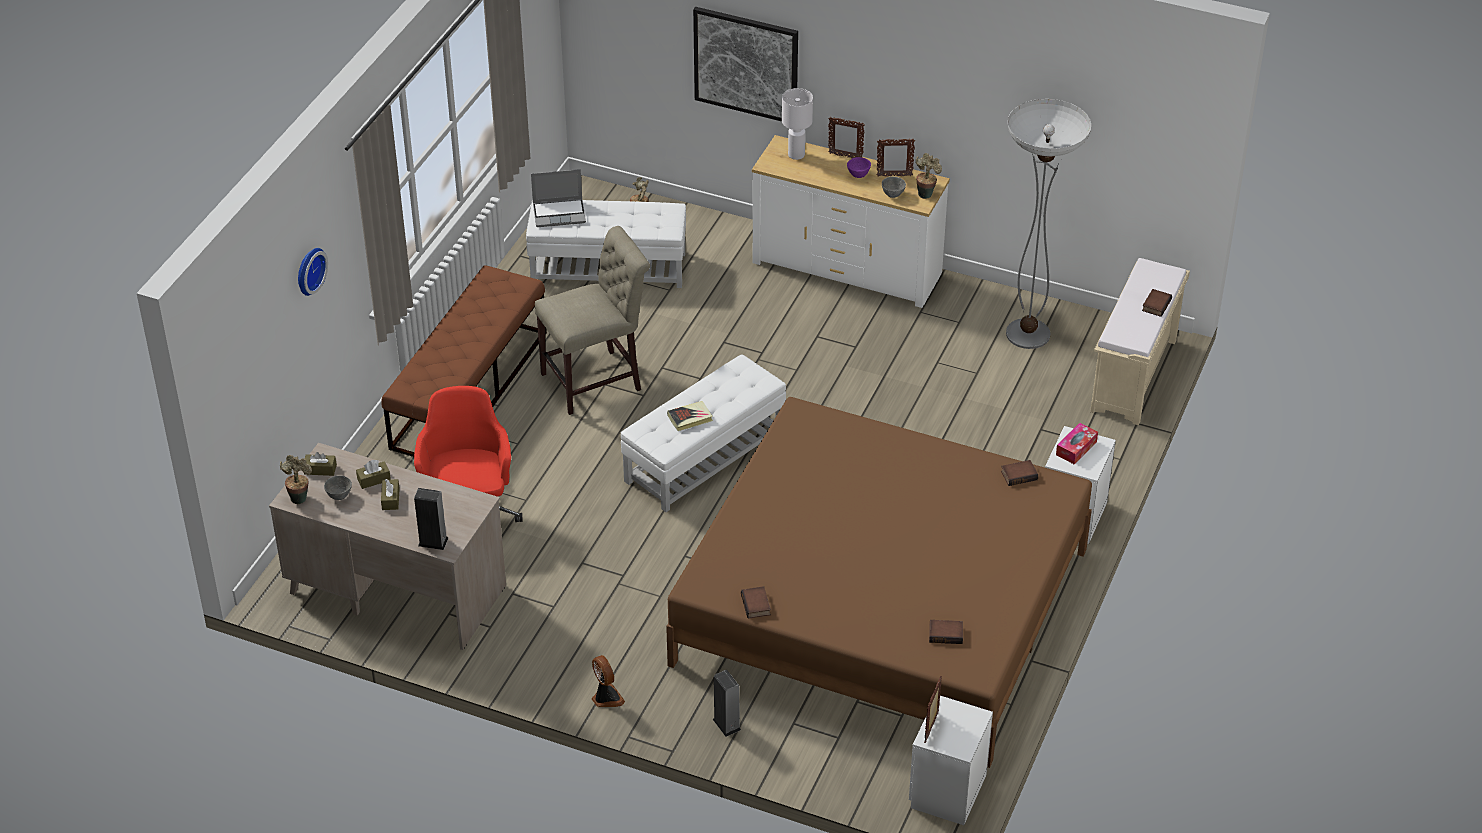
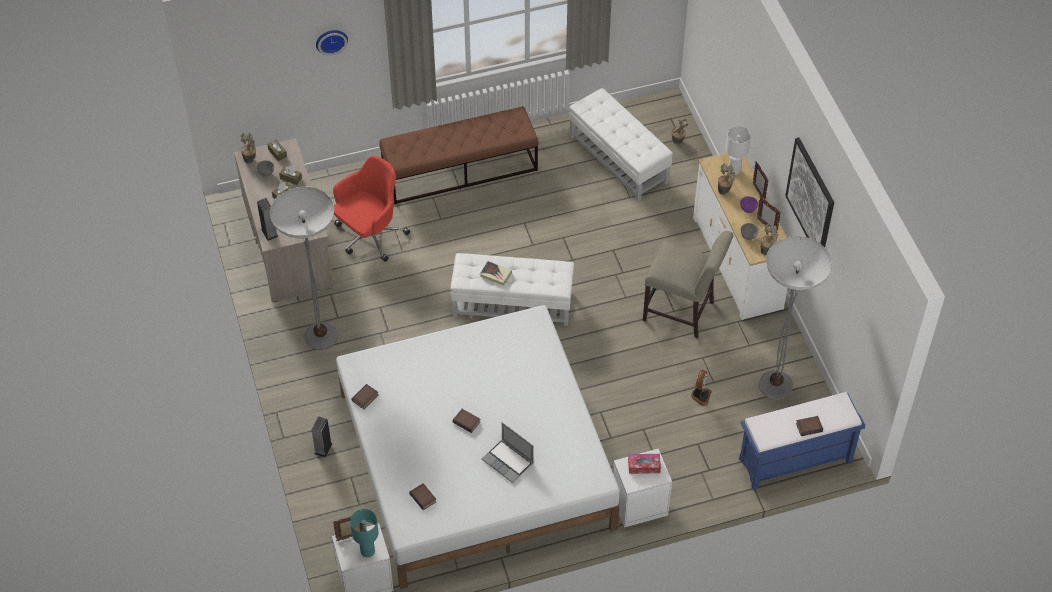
camera: 50 degrees right, 10 degrees up
(560, 213) = (601, 107): laptop -> laptop (508, 461)
(563, 636) = (321, 336): none -> floor lamp
(597, 380) = (523, 217): beige chair -> beige chair (682, 313)
(606, 698) = (294, 384): fan -> fan (700, 396)
(746, 64) = (742, 93): picture -> picture (811, 198)
(814, 175) = (724, 190): none -> potted plant
(880, 607) = (475, 460): brown bed -> white bed
(964, 725) = (367, 551): none -> turquoise table lamp
(1019, 475) = (587, 452): book -> book (467, 422)
(1134, 377) = (794, 461): beige bench -> blue bench

